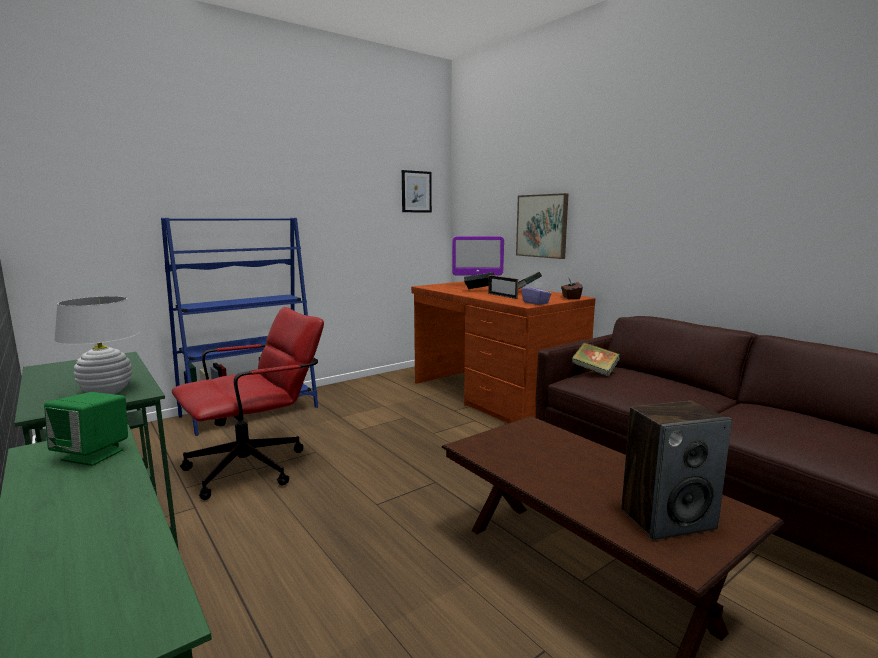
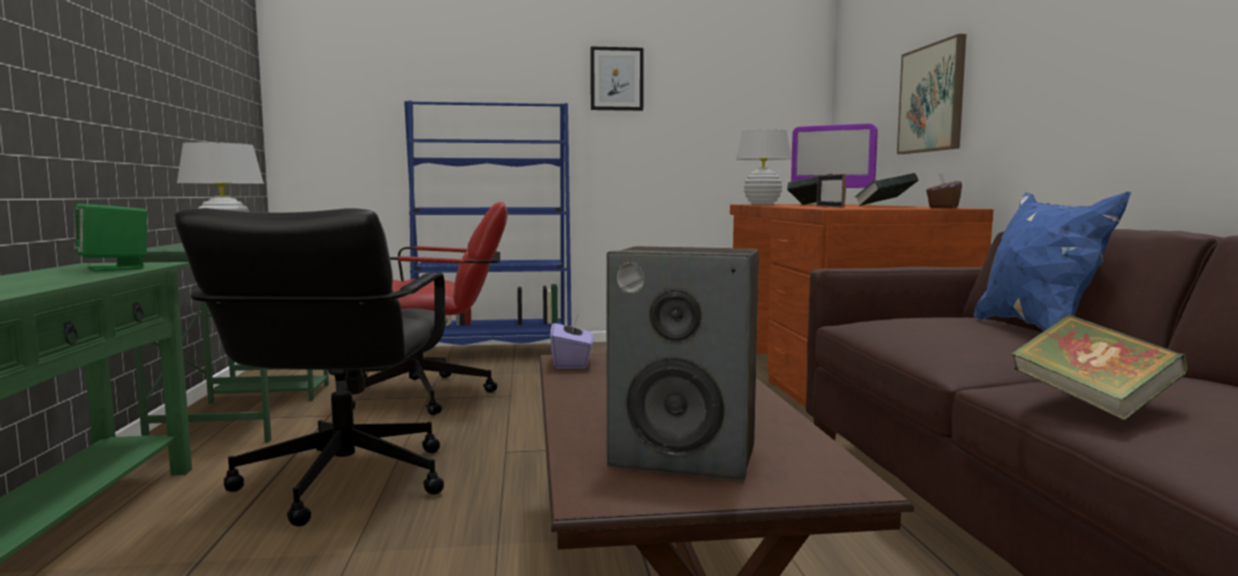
camera: 30 degrees right, 5 degrees down
(295, 568) = (342, 481): none -> black office chair
(416, 191) = (769, 72): picture -> picture (616, 79)
(439, 288) = (762, 204): none -> white table lamp
(535, 303) = (858, 208): purple tissue box -> purple tissue box (572, 363)
(594, 371) = (910, 313): book -> book (1091, 402)
(668, 379) = (1037, 331): none -> blue pillow

